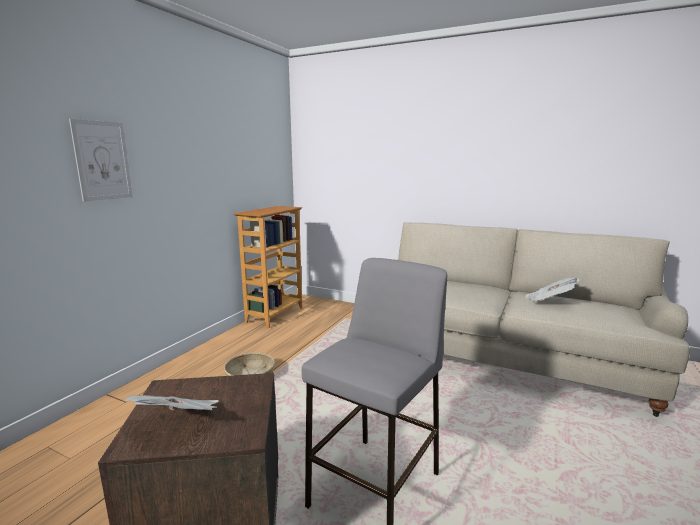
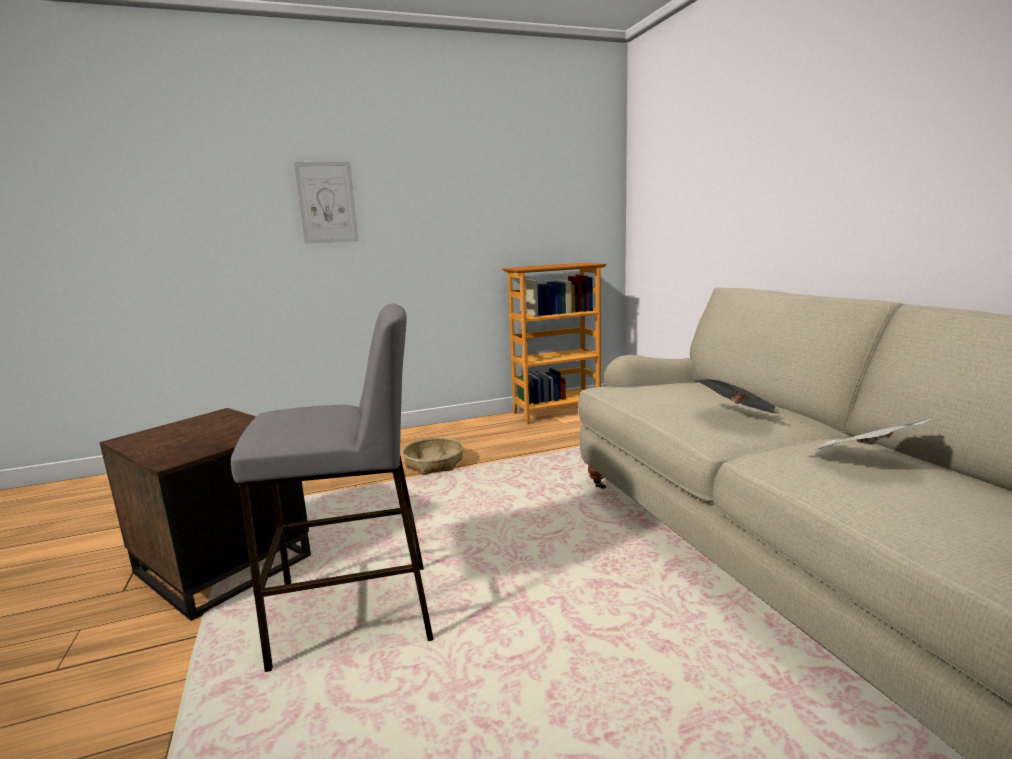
camera: 45 degrees right, 0 degrees up
(180, 421) = (172, 437): newspaper -> newspaper (739, 418)

